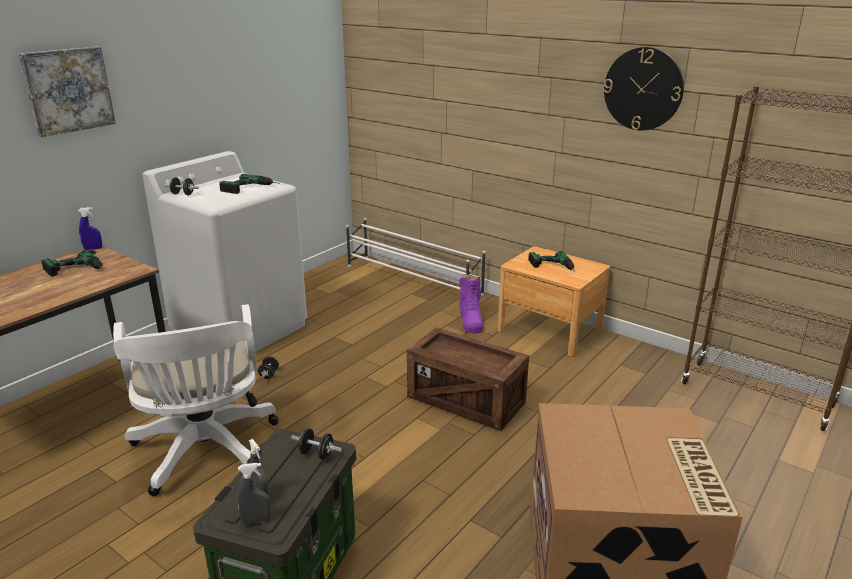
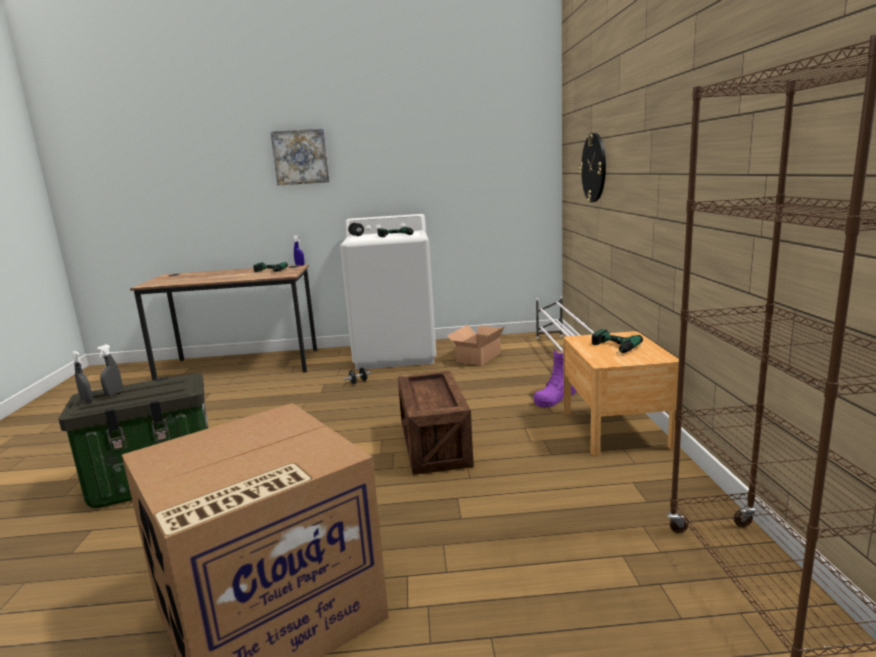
camera: 50 degrees right, 10 degrees down
(205, 453) = (253, 406): white office chair -> none
(316, 454) = (175, 387): black dumbbell -> none
(334, 304) = (476, 357): none -> cardboard box
(643, 89) = (705, 122): wall clock -> wall clock (594, 168)

